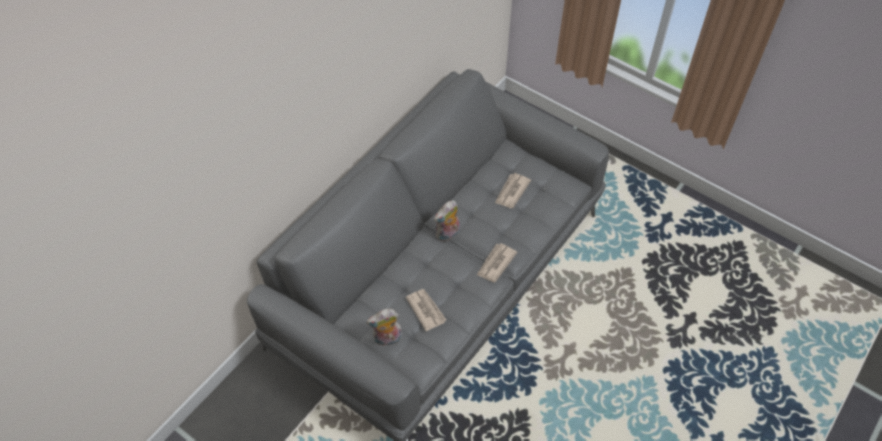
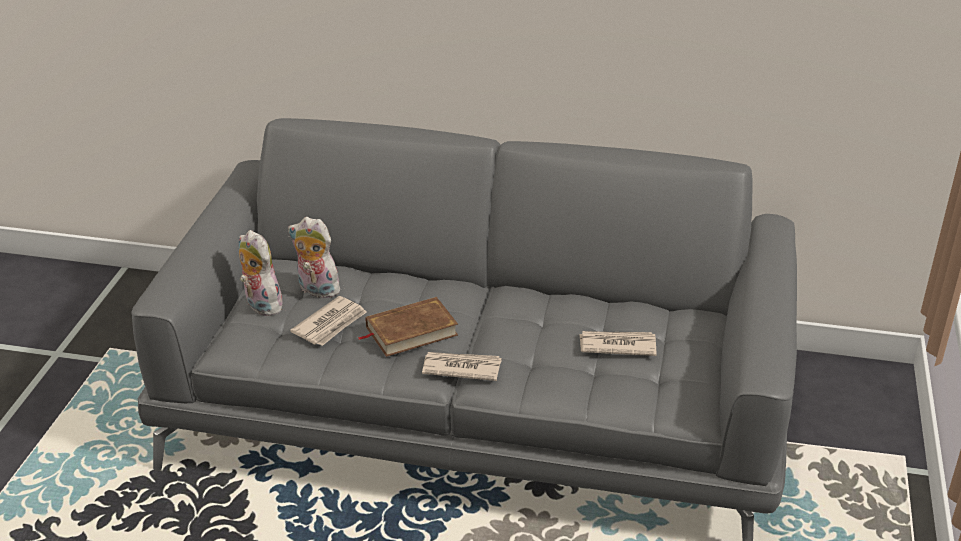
camera: 65 degrees right, 20 degrees down
(448, 235) = (483, 309): plush toy -> plush toy (316, 290)
(453, 274) = (411, 331): none -> brown book

